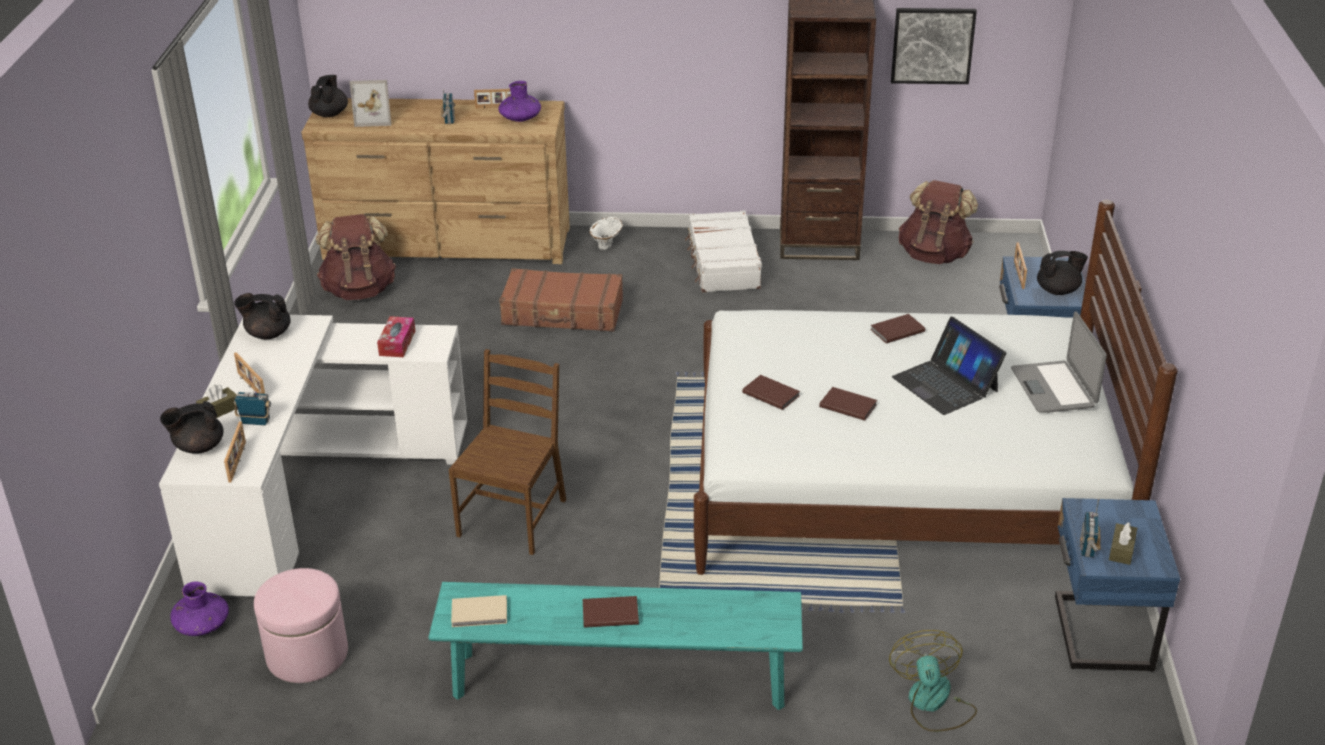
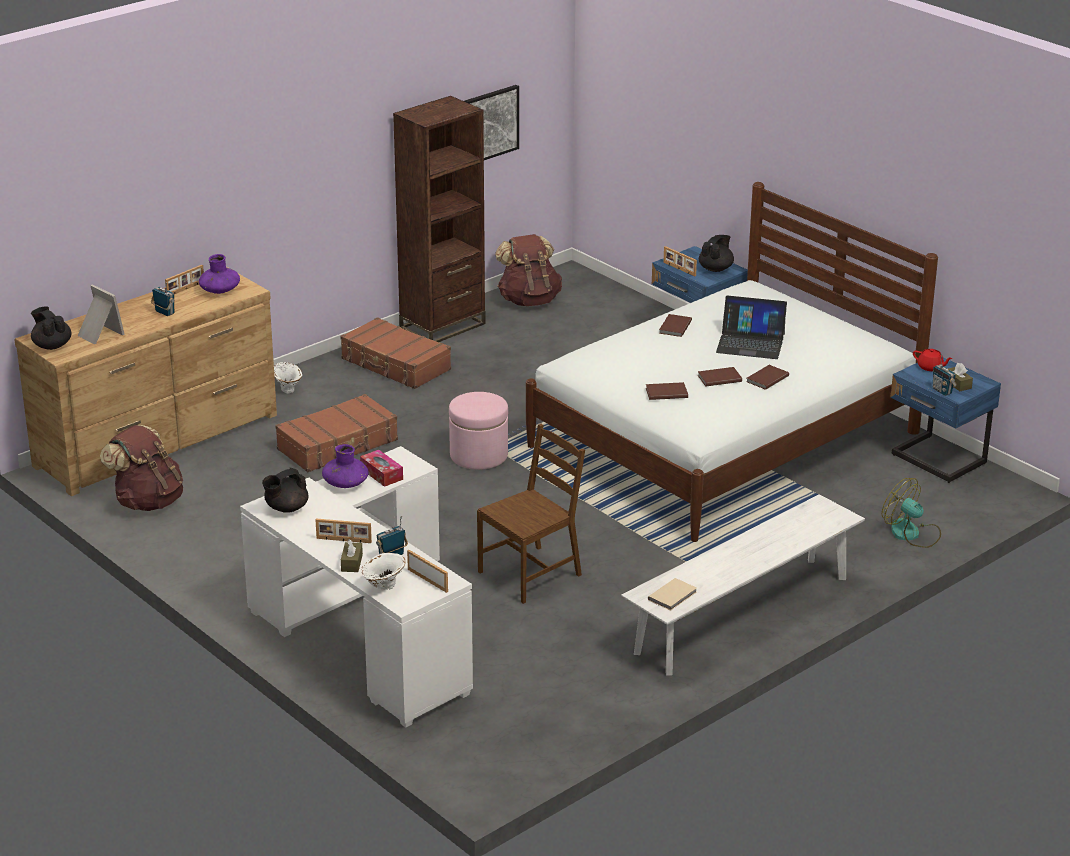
camera: 45 degrees left, 5 degrees down
(198, 447) = (383, 587): black teapot -> white vase
(202, 625) = (442, 734): purple vase -> purple vase (345, 483)
(307, 655) = (541, 708): pink ottoman -> pink ottoman (479, 455)
(374, 118) = (99, 334): picture frame -> picture frame turned 90 degrees counterclockwise
(513, 517) = (530, 573): brown chair -> brown chair turned 75 degrees clockwise
(609, 613) = (742, 557): brown book -> brown book (766, 379)
(619, 680) = (742, 615): turquoise bench -> white bench
(723, 263) = (395, 365): white suitcase -> brown suitcase
(1054, 388) = (808, 319): laptop -> none
(1121, 513) = (930, 367): none -> red teapot

